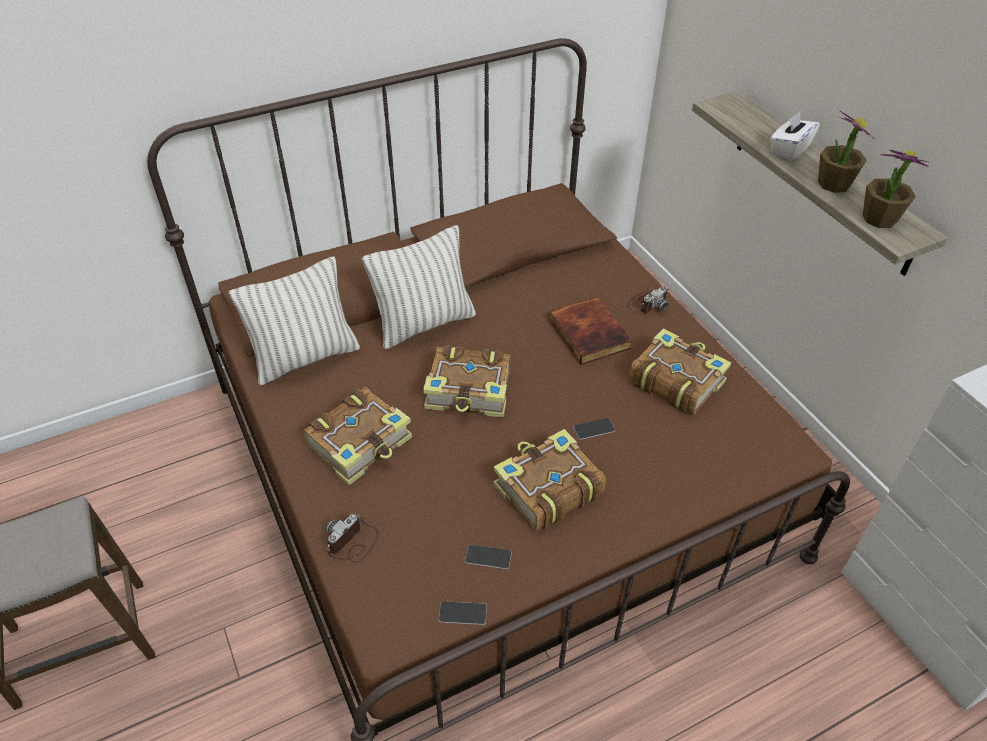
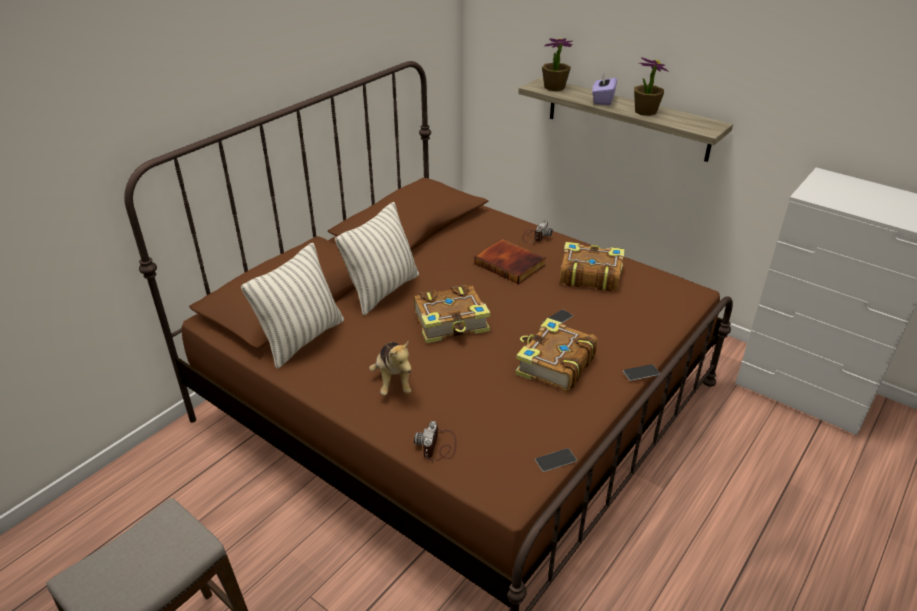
camera: 25 degrees left, 10 degrees down
(361, 443) = (393, 381): book -> plush toy
(488, 557) = (546, 419): phone -> phone (641, 372)
(789, 150) = (602, 100): white tissue box -> purple tissue box
(879, 218) = (687, 122): potted plant -> potted plant (554, 87)

